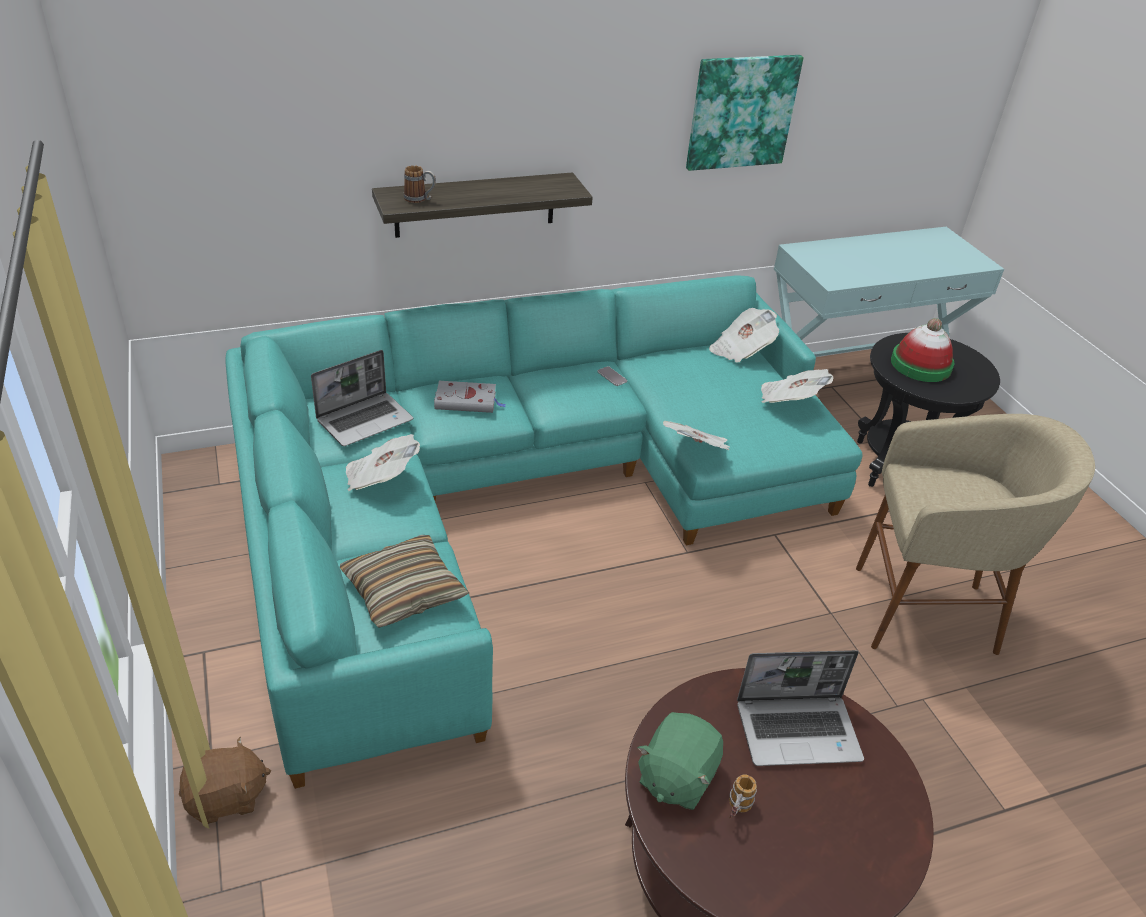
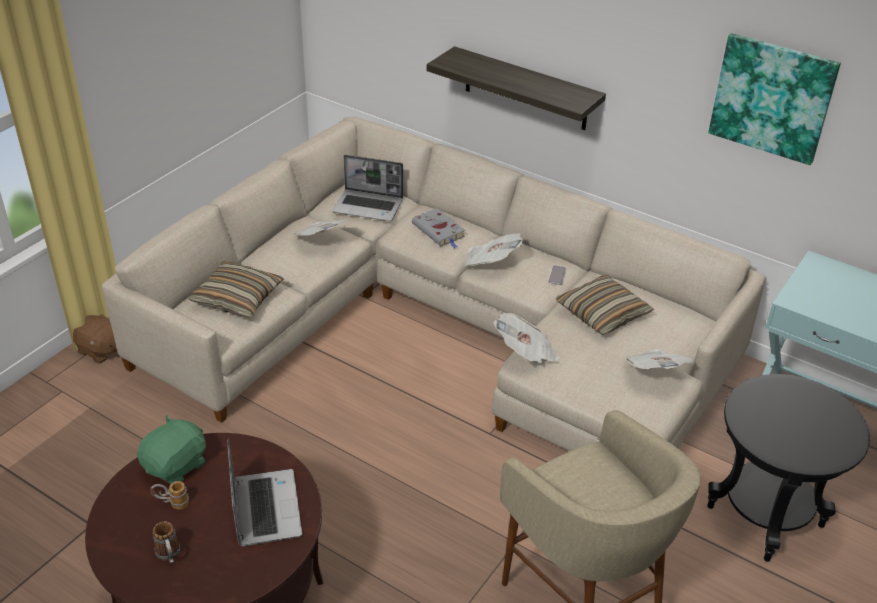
camera: 55 degrees right, 0 degrees up
(420, 199) = (465, 65): mug -> mug (169, 555)
(517, 501) = (441, 328): turquoise sofa -> beige sofa
(676, 777) = (176, 466): green plush toy -> green plush toy turned 135 degrees clockwise
(690, 383) = (602, 313): none -> pillow
(740, 349) = (689, 318): newspaper -> newspaper (490, 262)
(799, 730) = (265, 508): laptop -> laptop turned 150 degrees counterclockwise
(920, 365) = (783, 412): hat -> none

